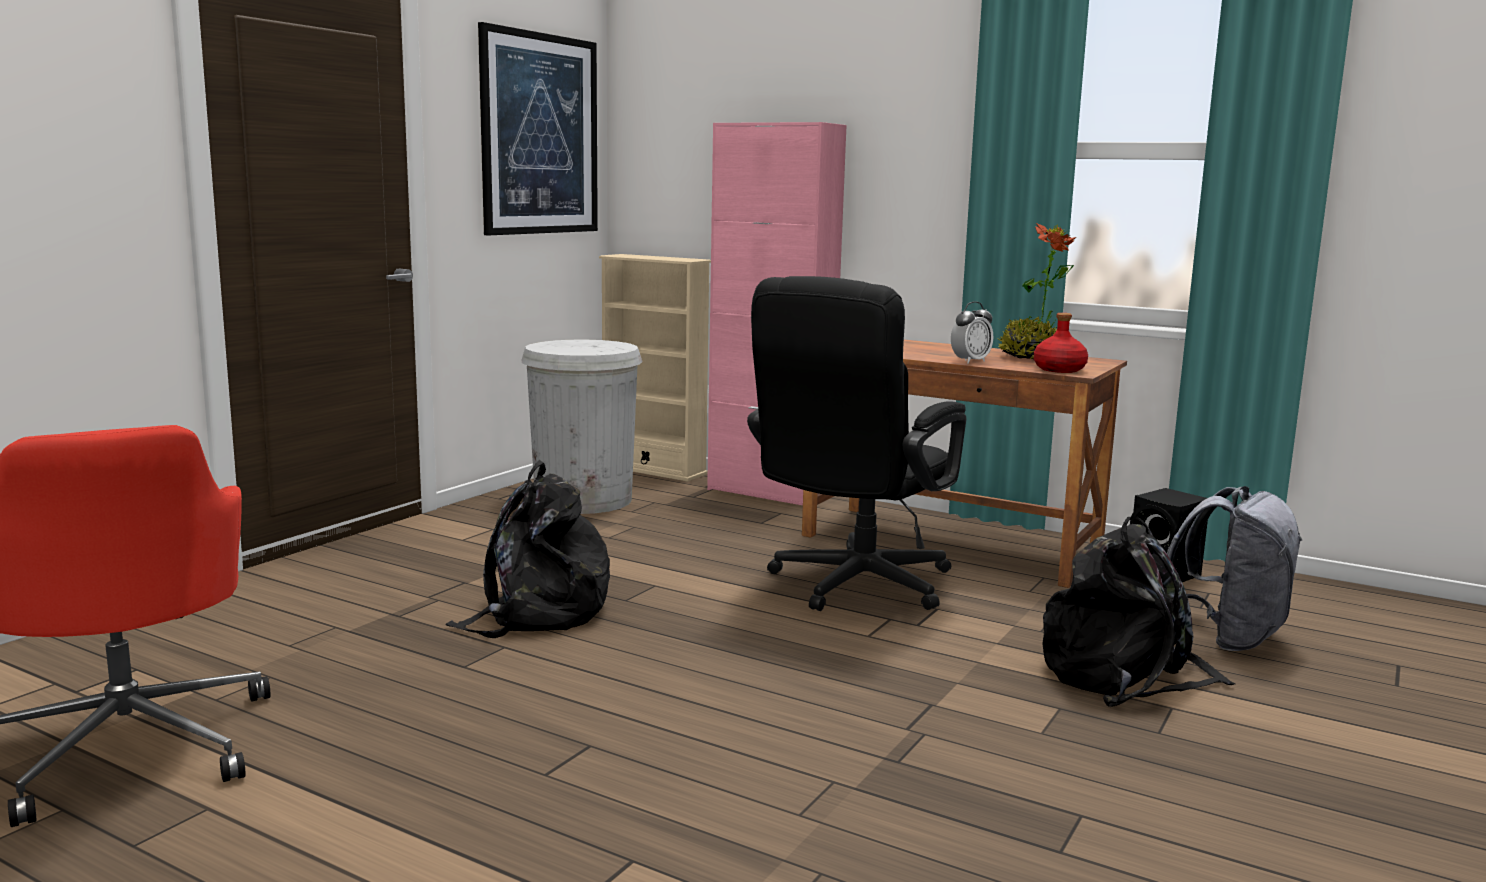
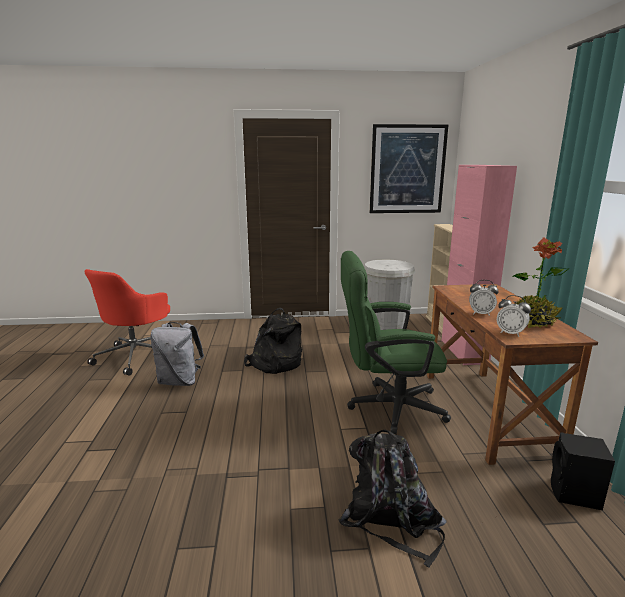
camera: 55 degrees right, 5 degrees up
(852, 587) = (387, 407): black office chair -> green office chair
(1059, 369) = (510, 333): red bottle -> alarm clock
(1227, 638) = (508, 549): grey backpack -> grey backpack (180, 381)

